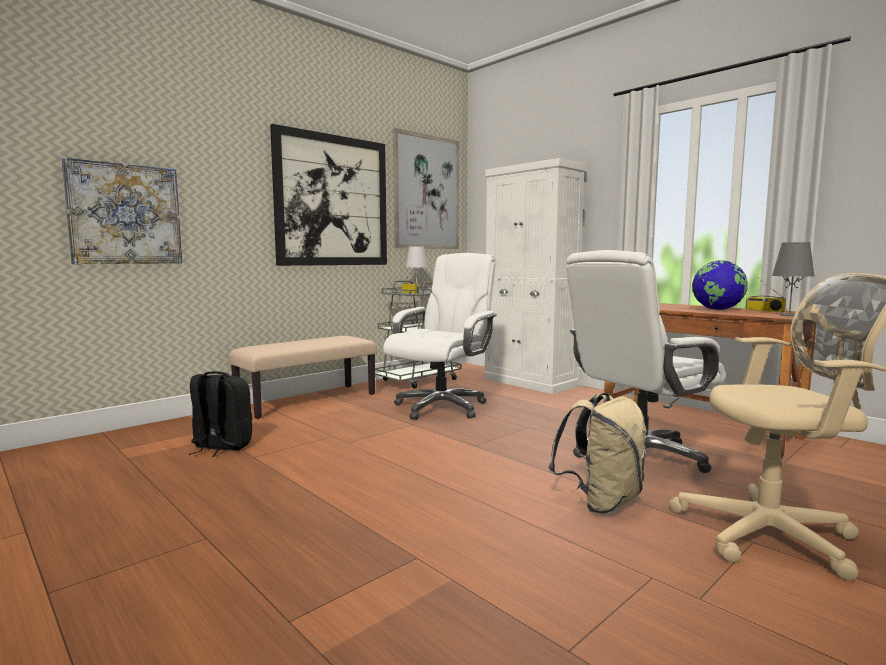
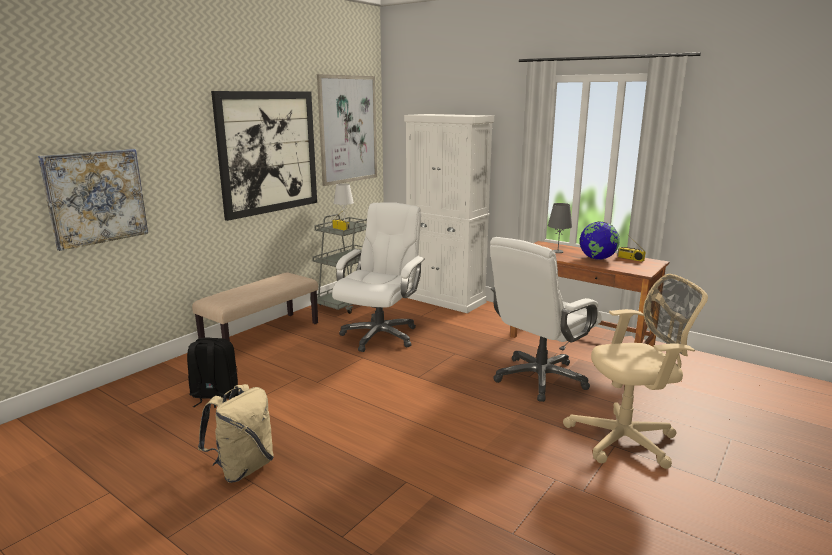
camera: 10 degrees left, 10 degrees up
(600, 502) = (518, 423): beige backpack -> beige backpack (243, 468)
(789, 315) = (646, 269): grey table lamp -> grey table lamp (558, 251)

